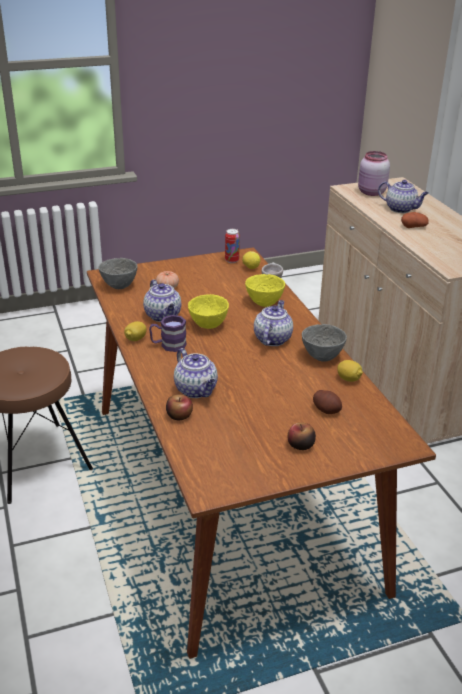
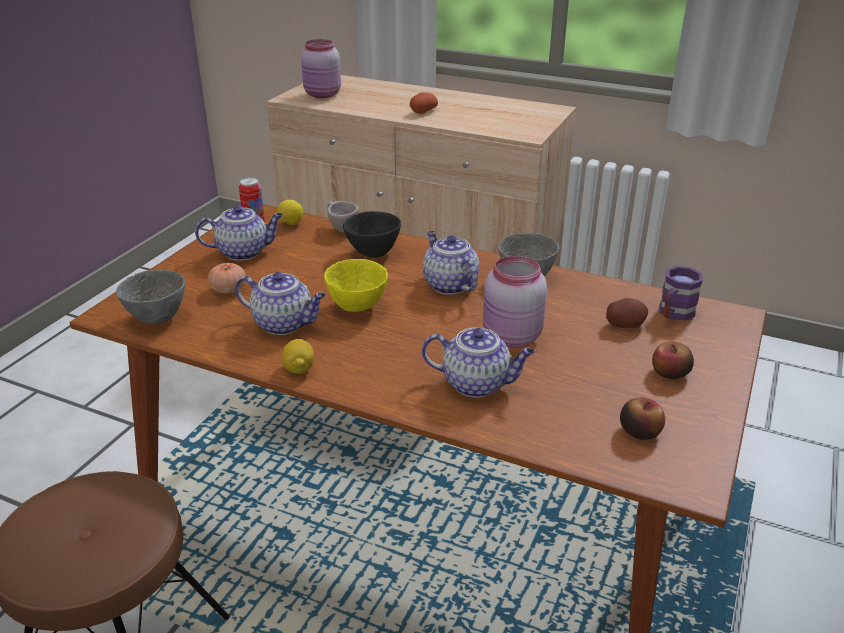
camera: 45 degrees left, 0 degrees up
(168, 345) = (352, 353): purple mug -> purple mug (673, 314)
(179, 415) = (512, 423): apple -> apple (640, 431)
(253, 380) = (510, 337): none -> pink jar
(264, 303) = (373, 253): yellow bowl -> black bowl
(349, 379) = (586, 284): lemon -> none
(401, 209) = (381, 100): teapot -> teapot (244, 252)

